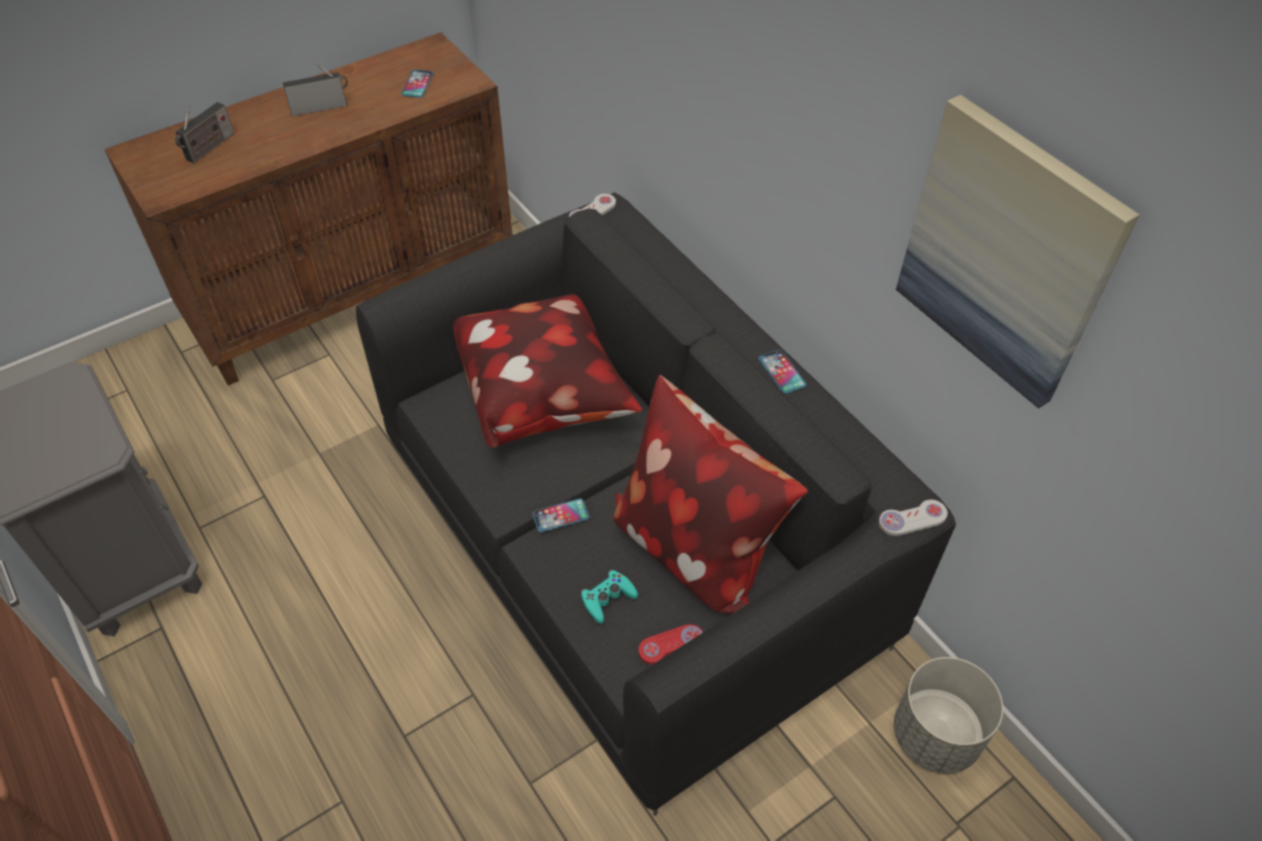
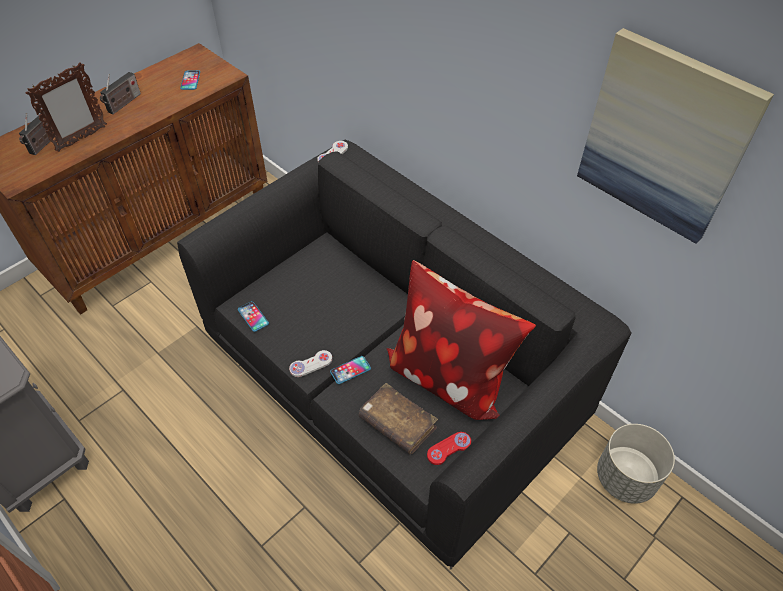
camera: 10 degrees left, 0 degrees up
(257, 148) = (81, 139): none -> picture frame
(321, 107) = (123, 104): radio -> radio turned 150 degrees clockwise
(545, 396) = (321, 288): pillow -> none
(607, 599) = (397, 423): turquoise game controller -> brown book
(782, 372) = (490, 246): phone -> phone (253, 316)
(912, 519) = (603, 334): white game controller -> white game controller (311, 364)

